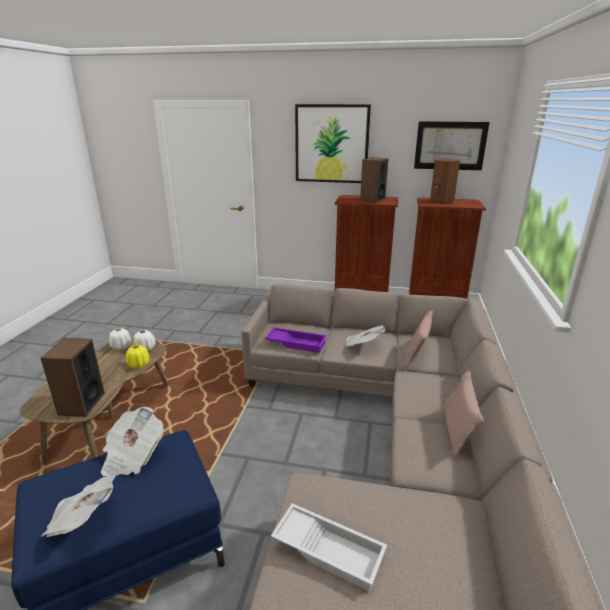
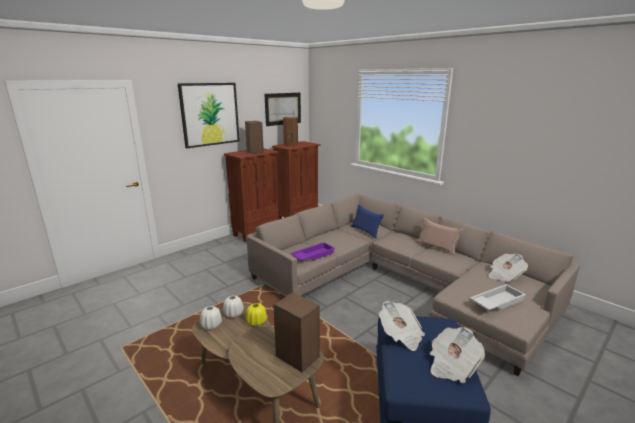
camera: 55 degrees left, 5 degrees down
(363, 345) = (340, 239): newspaper -> newspaper (505, 275)
(416, 354) = (366, 231): beige pillow -> blue pillow

